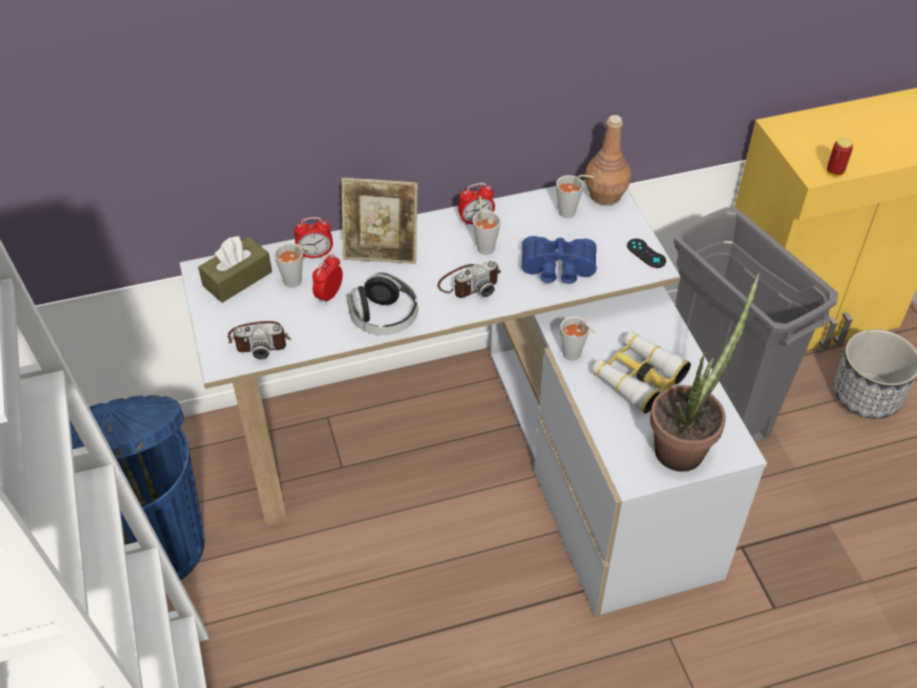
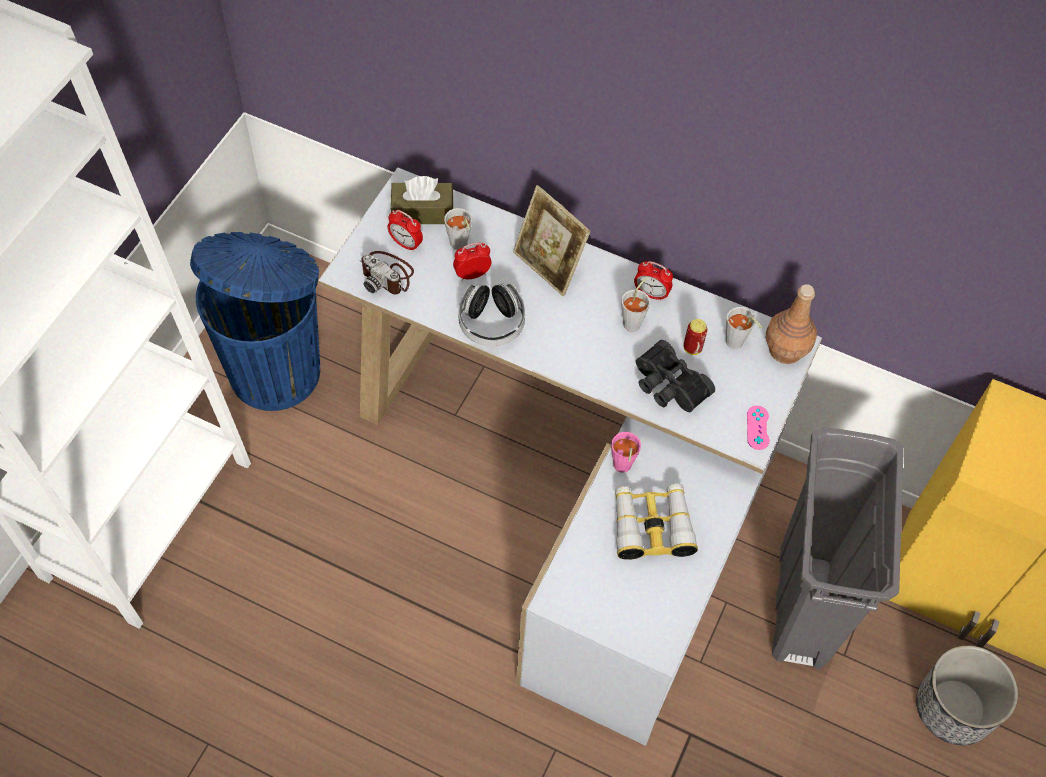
camera: 40 degrees right, 10 degrees up
(315, 255) = (497, 232): alarm clock -> alarm clock (406, 244)
(469, 283) = (585, 344): camera -> none
(558, 270) = (668, 386): blue binoculars -> black binoculars
(574, 356) = (621, 468): grey cup -> pink cup
(646, 253) = (758, 428): black game controller -> pink game controller
(685, 444) = (625, 608): potted plant -> none
(835, 172) = (1002, 484): can -> can (692, 348)

